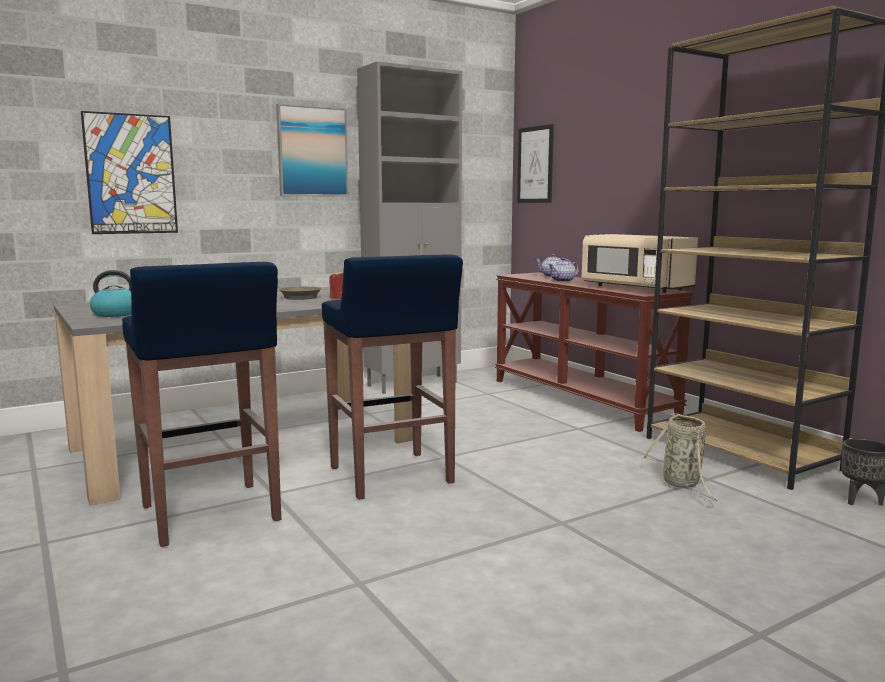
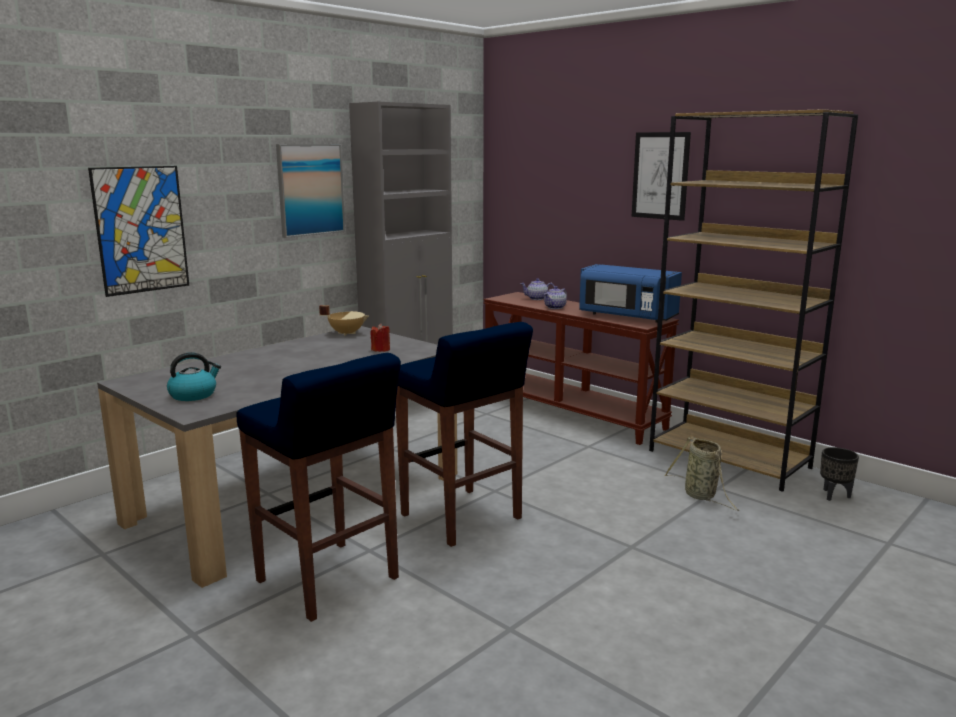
camera: 15 degrees left, 5 degrees up
(301, 297) = (341, 351): brown frying pan -> none
(325, 288) = (347, 333): none -> beige cooking pot
(535, 165) = (510, 188): picture -> picture (660, 176)
(634, 288) = (626, 316): beige microwave -> blue microwave

